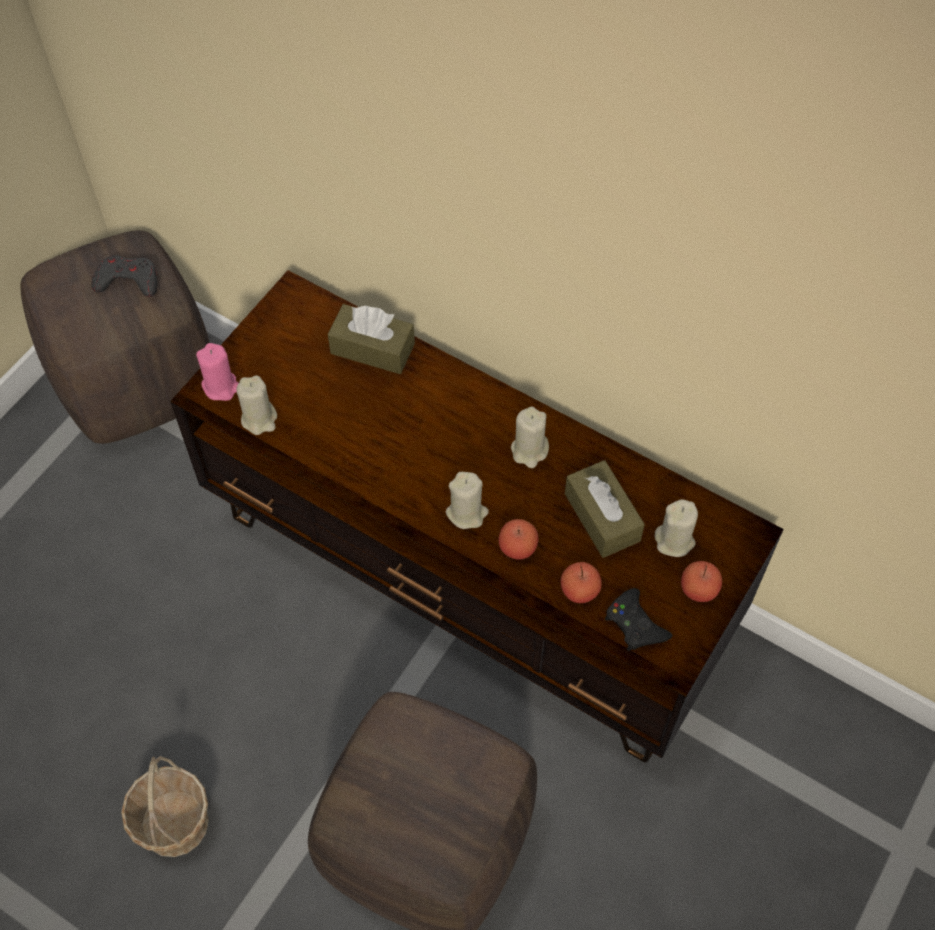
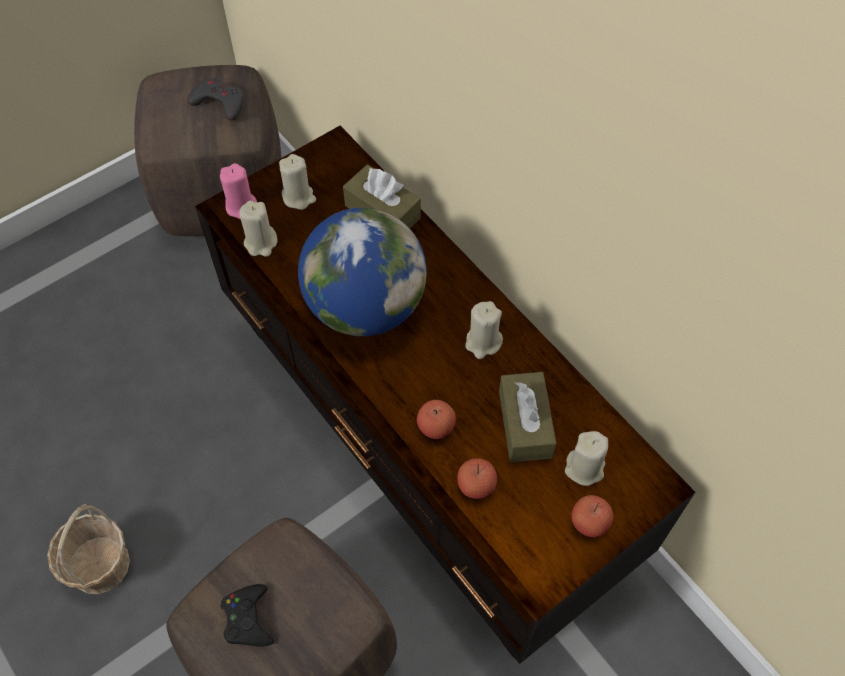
camera: 20 degrees right, 0 degrees up
(397, 451) = (365, 306): none -> globe
(467, 513) = (403, 380): beige candle -> beige candle (298, 197)
(635, 624) = (515, 535): black game controller -> black game controller (248, 619)

